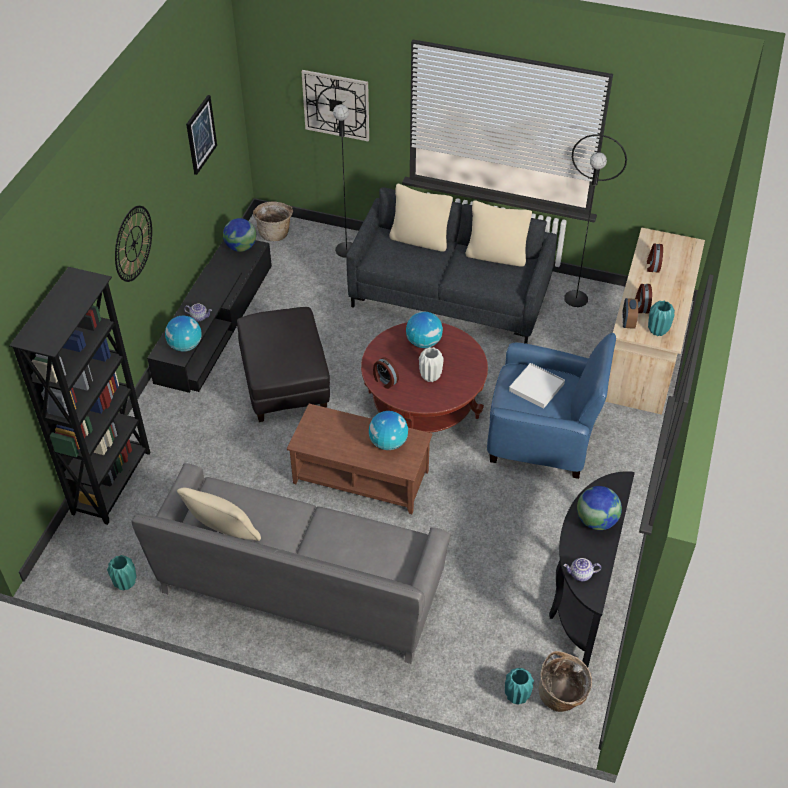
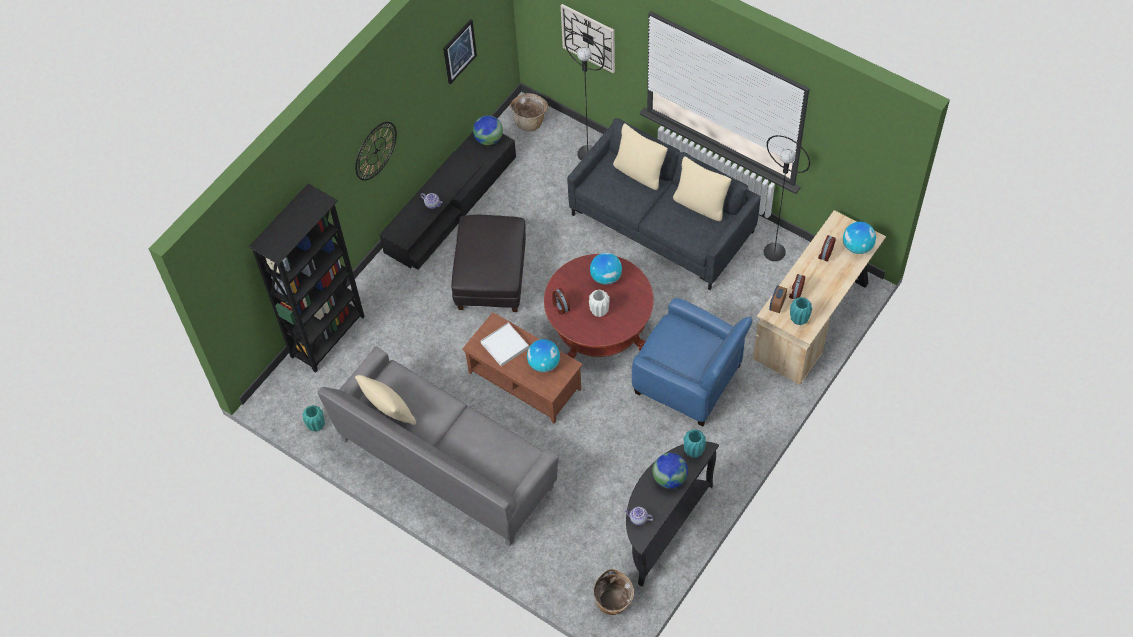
camera: 20 degrees right, 10 degrees up
(185, 346) = (413, 230): globe -> globe (857, 247)
(517, 696) = (580, 593): turquoise vase -> turquoise vase (694, 451)
(536, 387) = (682, 343): white tray -> white tray (505, 345)

